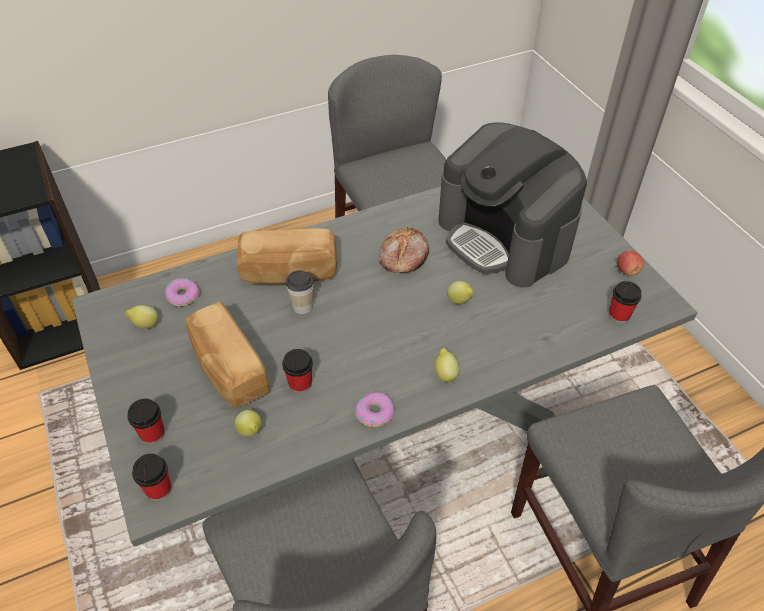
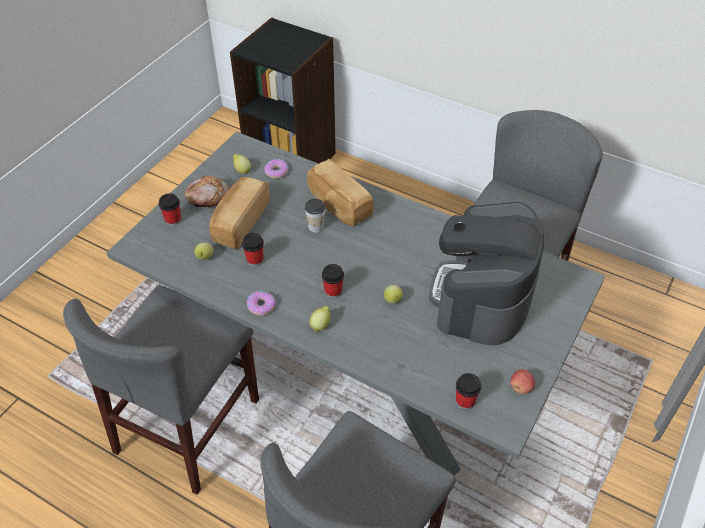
camera: 55 degrees right, 0 degrees up
(159, 489) = (142, 244): cup -> cup (333, 291)
(402, 257) = (405, 251): bread -> bread (208, 196)

